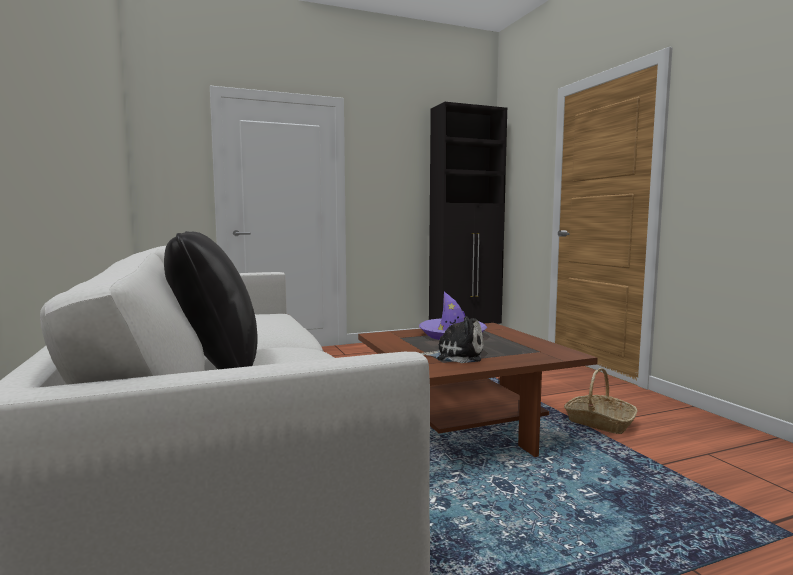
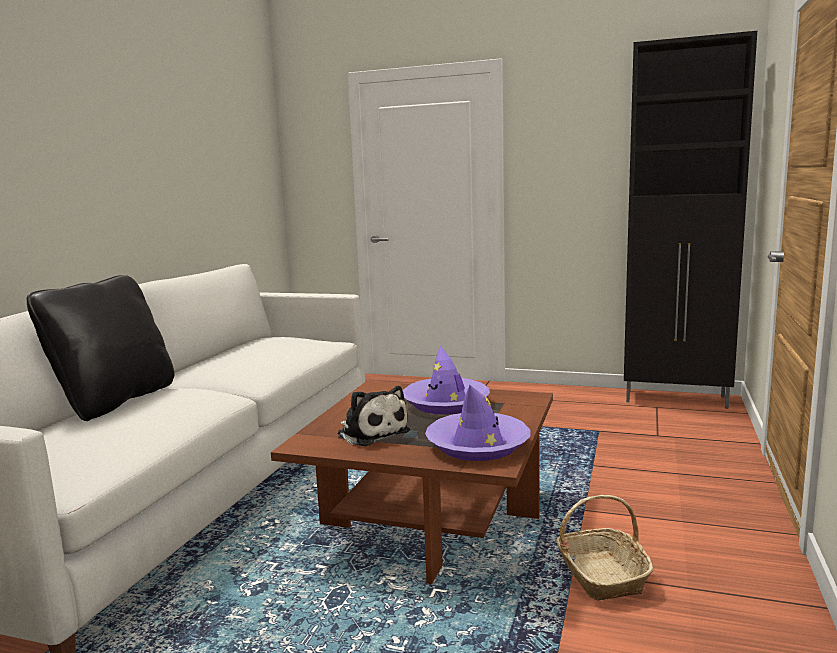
camera: 40 degrees right, 5 degrees up
(535, 349) = (477, 445): none -> purple hat

